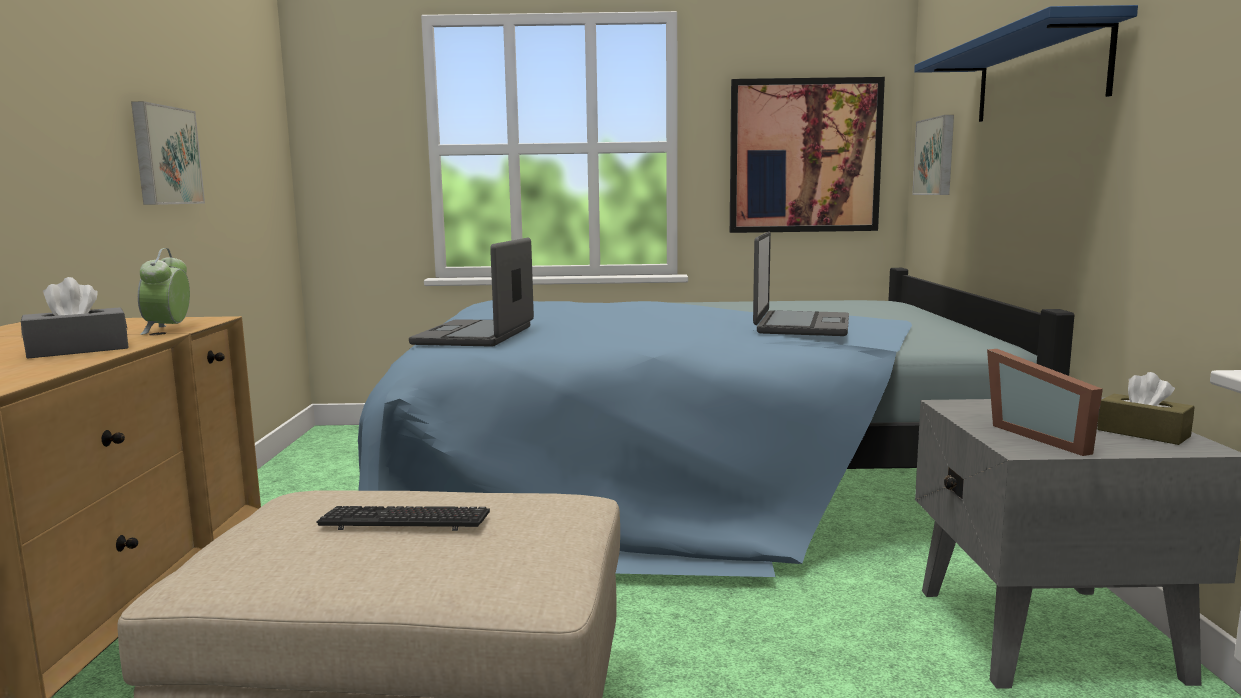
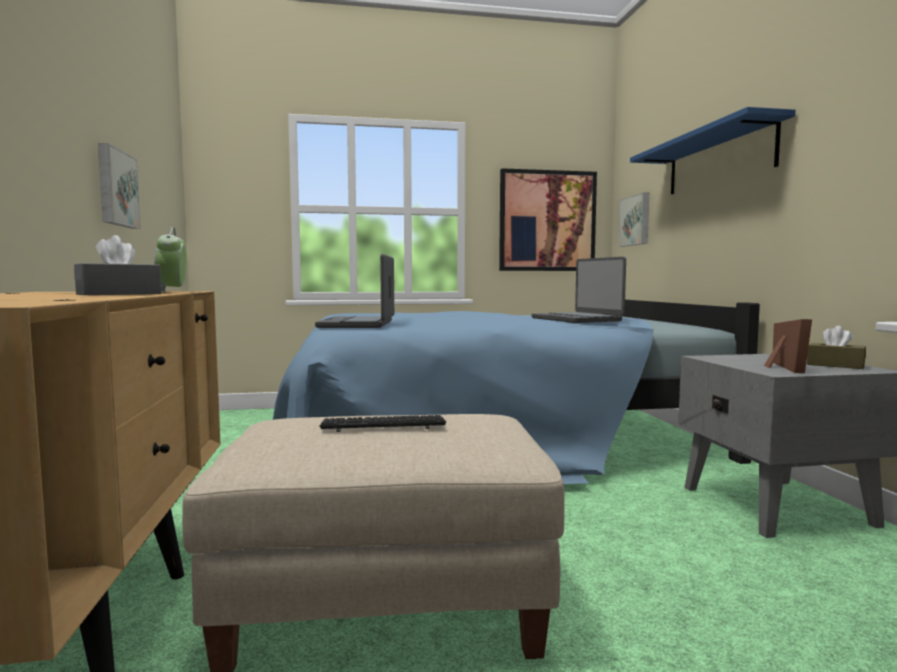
camera: 10 degrees left, 5 degrees down
(801, 326) = (577, 319): laptop -> laptop turned 150 degrees clockwise
(1044, 436) = (780, 367): picture frame -> picture frame turned 135 degrees counterclockwise

